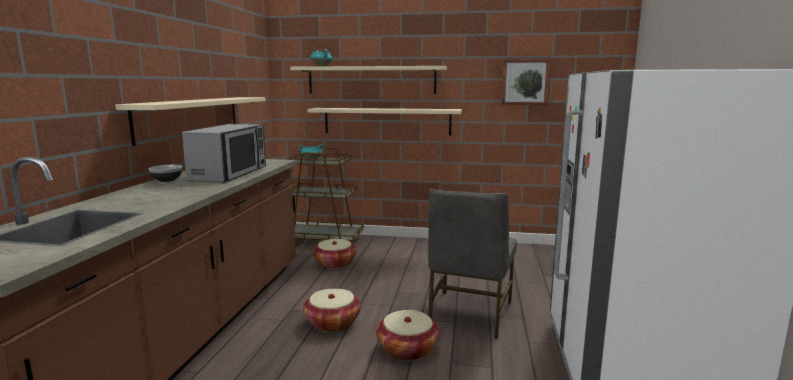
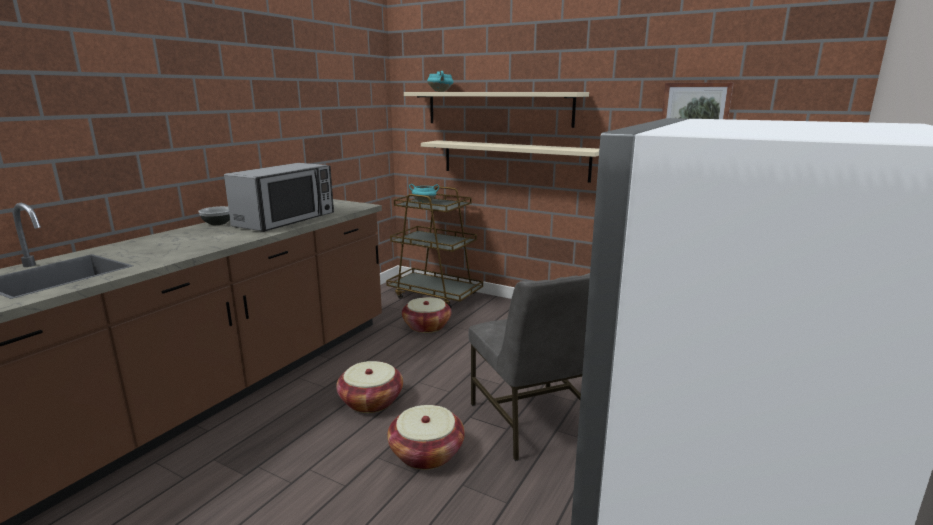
camera: 20 degrees right, 5 degrees up
(190, 117) = (266, 153): beige shelf -> none
(469, 314) = (532, 422): grey chair -> grey chair turned 60 degrees counterclockwise

